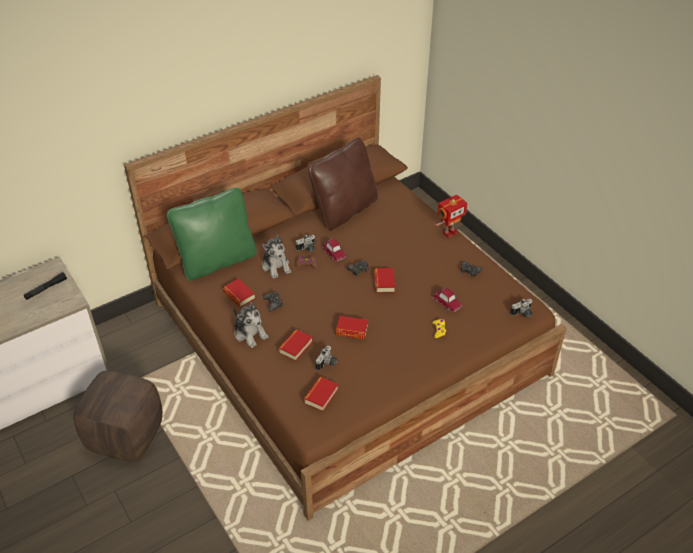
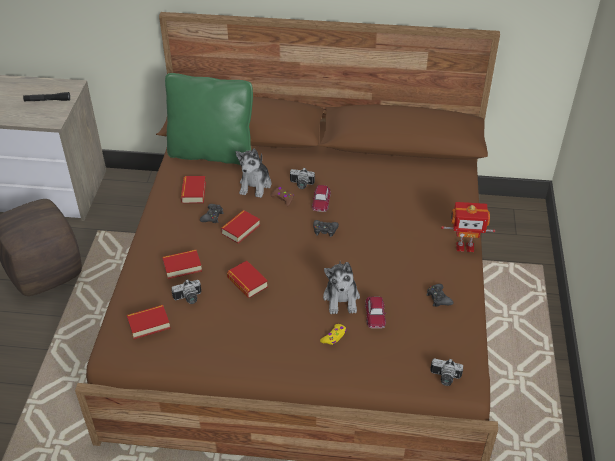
camera: 40 degrees right, 0 degrees up
(250, 333) = (162, 231): plush toy -> plush toy (341, 298)
(344, 211) = (379, 168): brown pillow -> none
(384, 282) = (334, 257): book -> book (240, 229)

